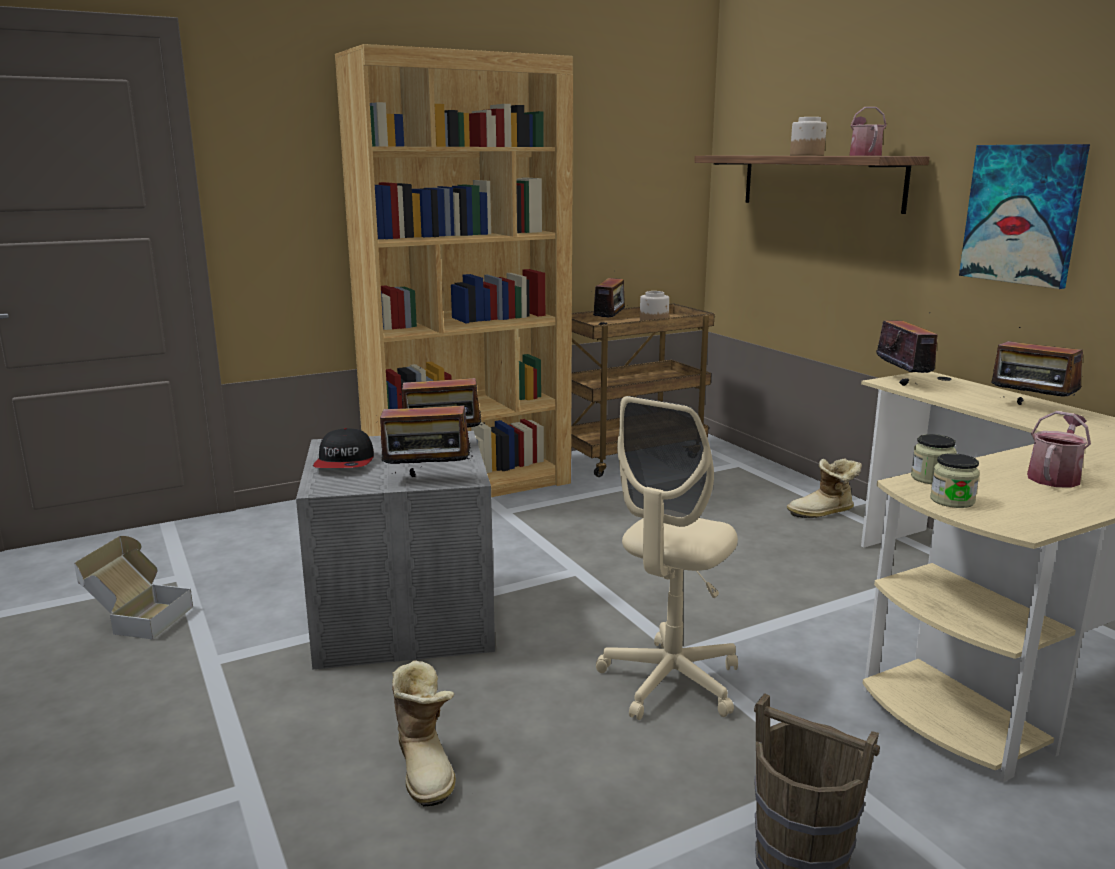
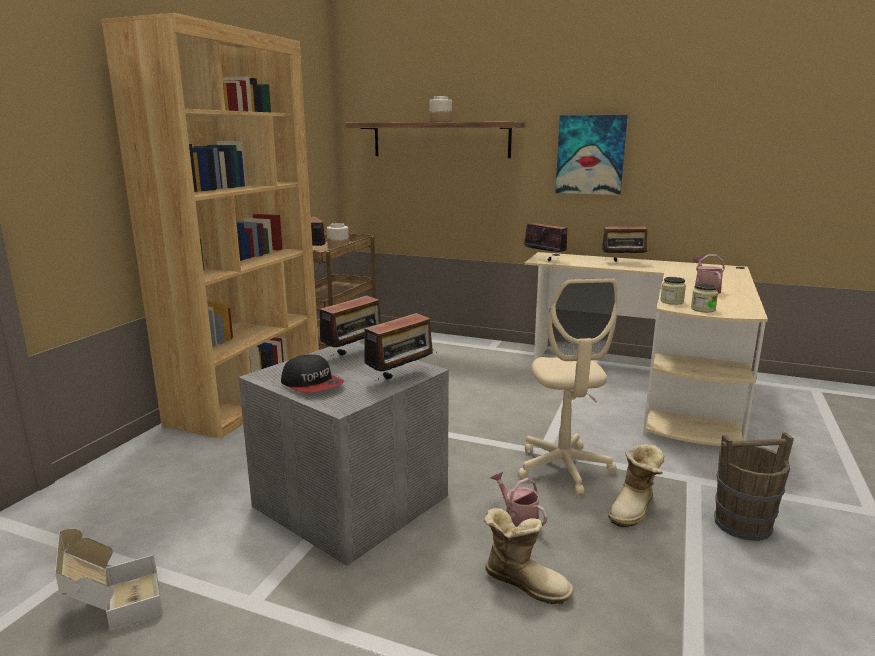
camera: 40 degrees left, 0 degrees up
(823, 513) = (490, 352): boot -> boot (634, 509)
(863, 155) = (483, 121): watering can -> watering can (517, 519)

